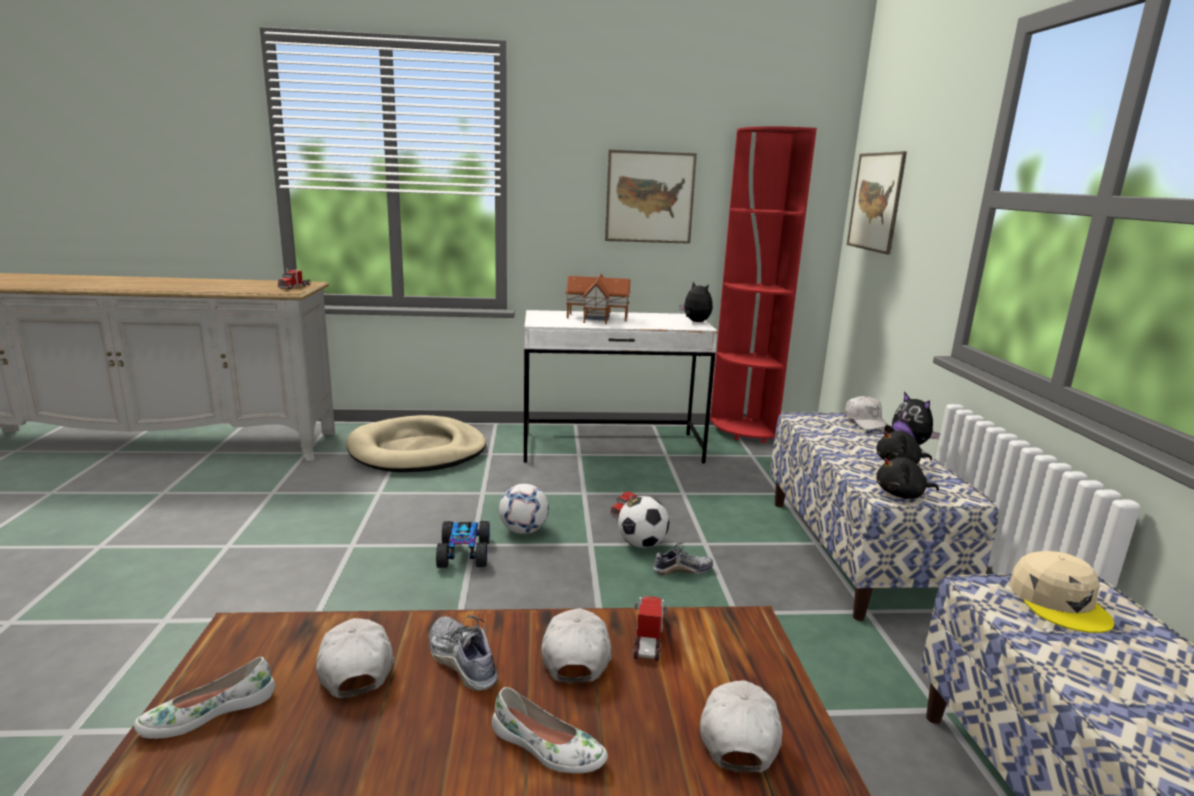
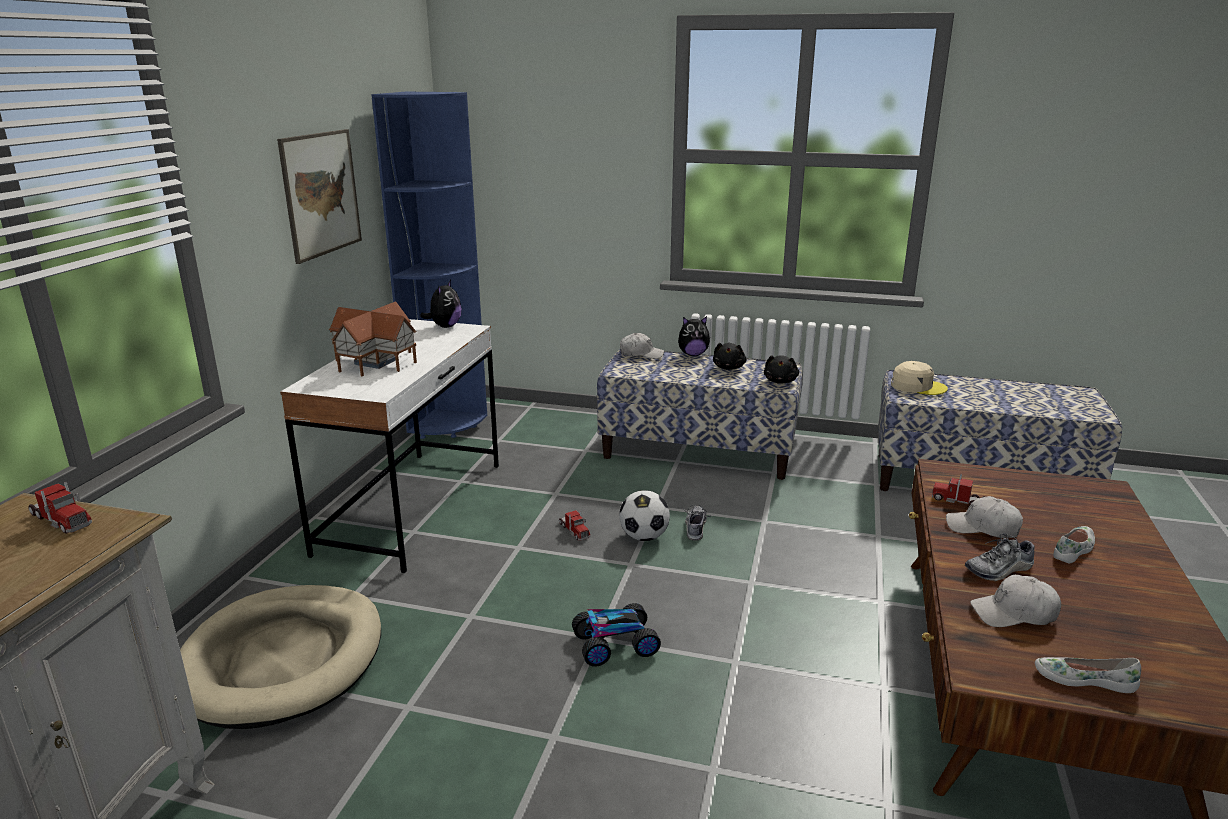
camera: 70 degrees left, 5 degrees up
(209, 711) = (1084, 679): white shoe -> white shoe turned 120 degrees clockwise
(465, 553) = (615, 645): toy car -> toy car turned 150 degrees clockwise
(523, 530) = (583, 599): football -> none
(695, 322) = (445, 326): plush toy -> plush toy turned 120 degrees clockwise
(738, 732) = (1043, 494): white cap -> none
(743, 435) = (447, 430): red bookcase -> blue bookcase
(875, 202) = (502, 159): picture -> none

